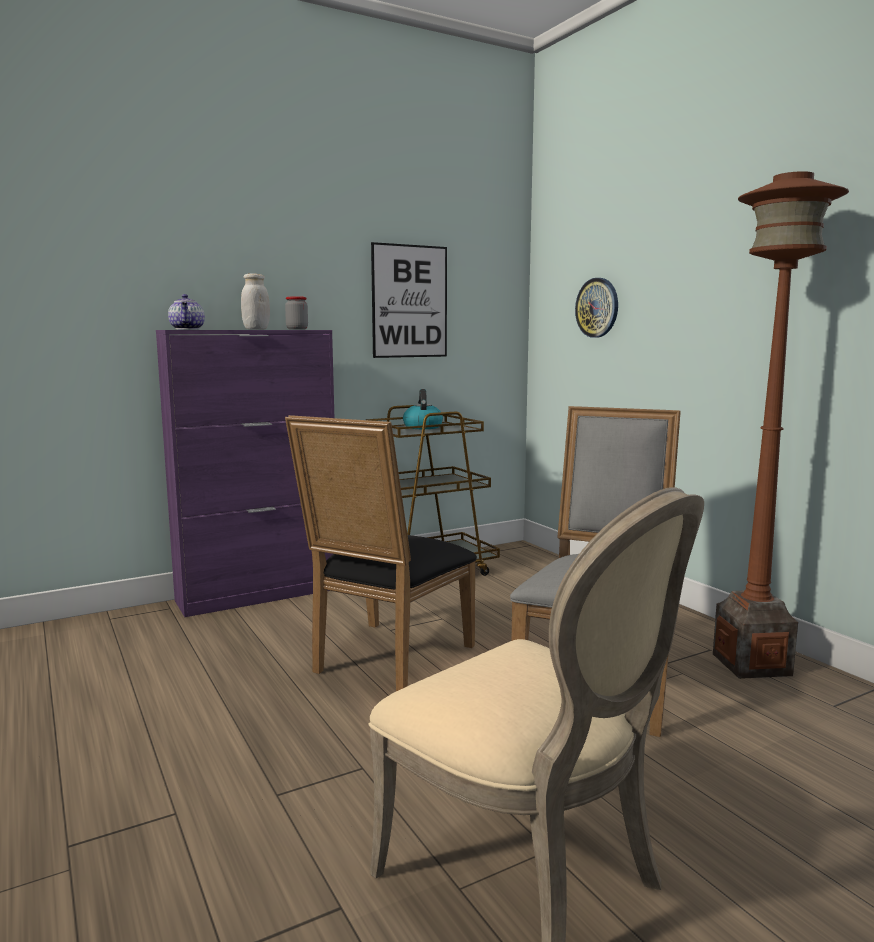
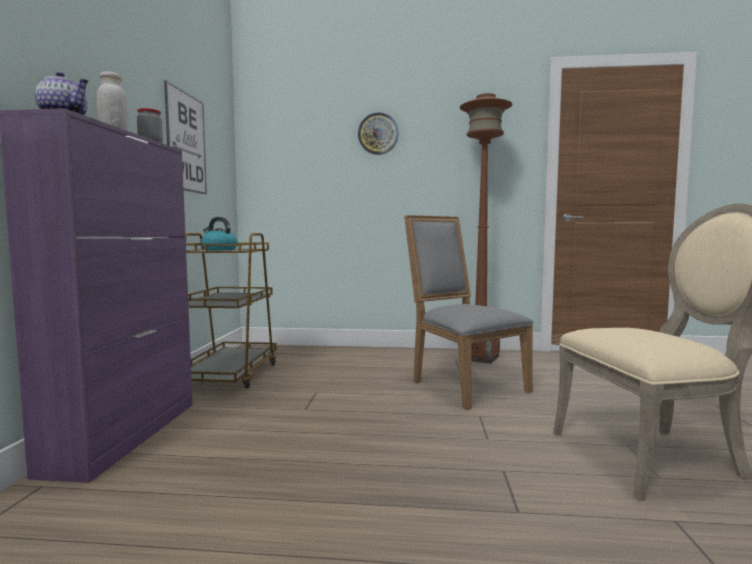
camera: 55 degrees left, 5 degrees down
(386, 661) = (353, 423): black chair -> none
(597, 307) = (312, 166): wall clock -> wall clock (378, 134)

